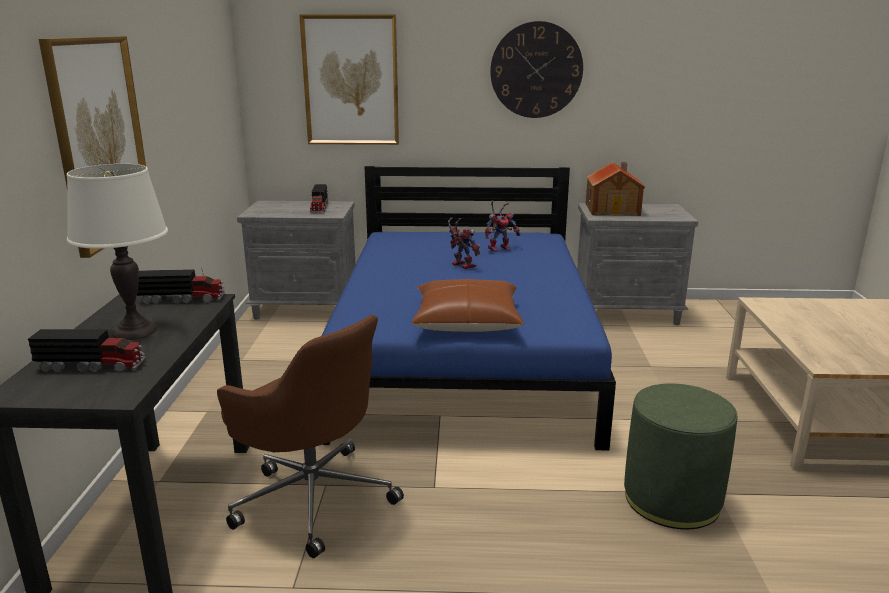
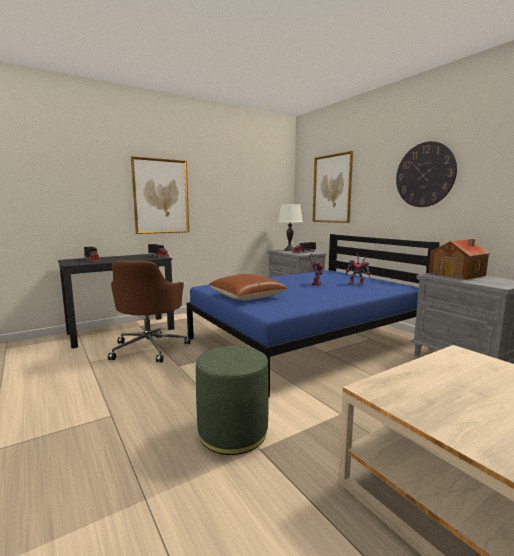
camera: 55 degrees right, 10 degrees down
(134, 331) = (124, 258): white table lamp -> white table lamp (289, 250)

